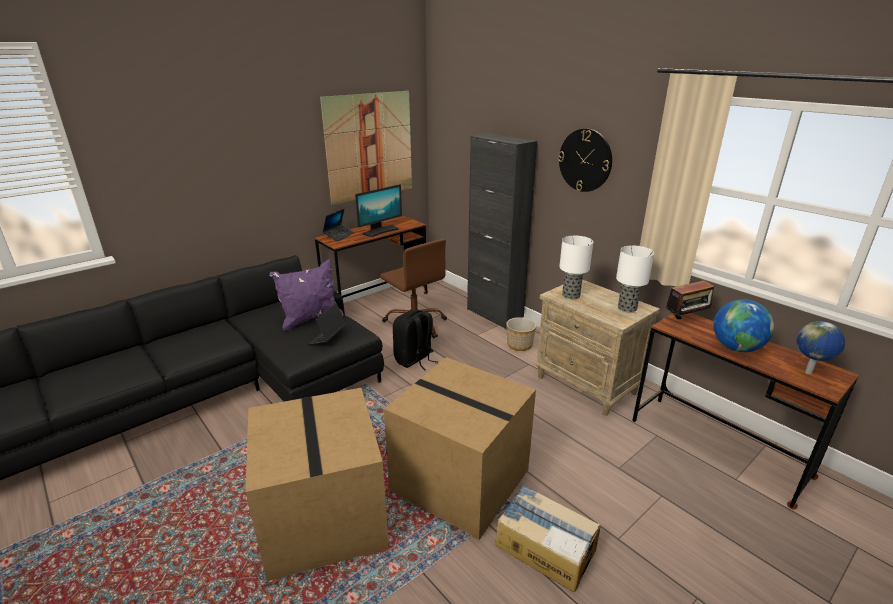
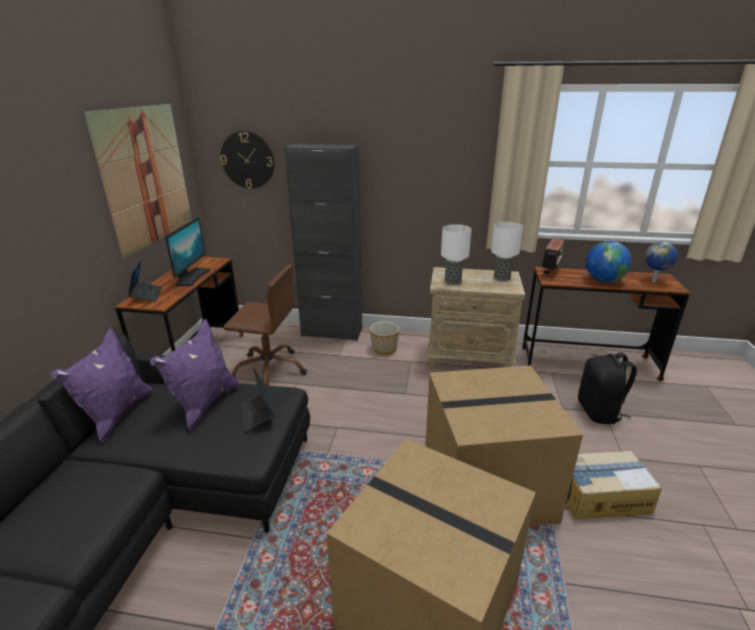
camera: 40 degrees left, 0 degrees up
(267, 306) = (117, 414): none -> purple pillow
(414, 360) = (312, 403): black backpack -> black backpack (599, 412)
(585, 160) = (415, 156): wall clock -> wall clock (248, 160)

